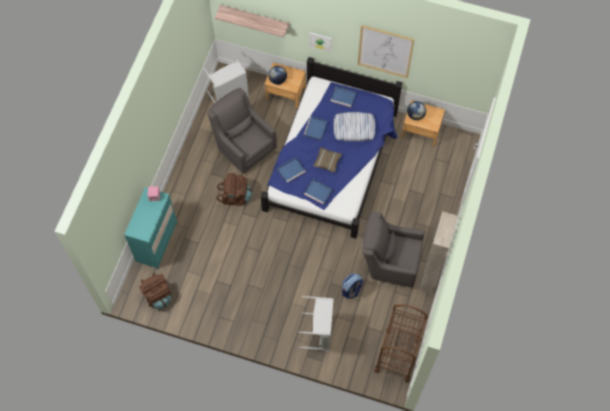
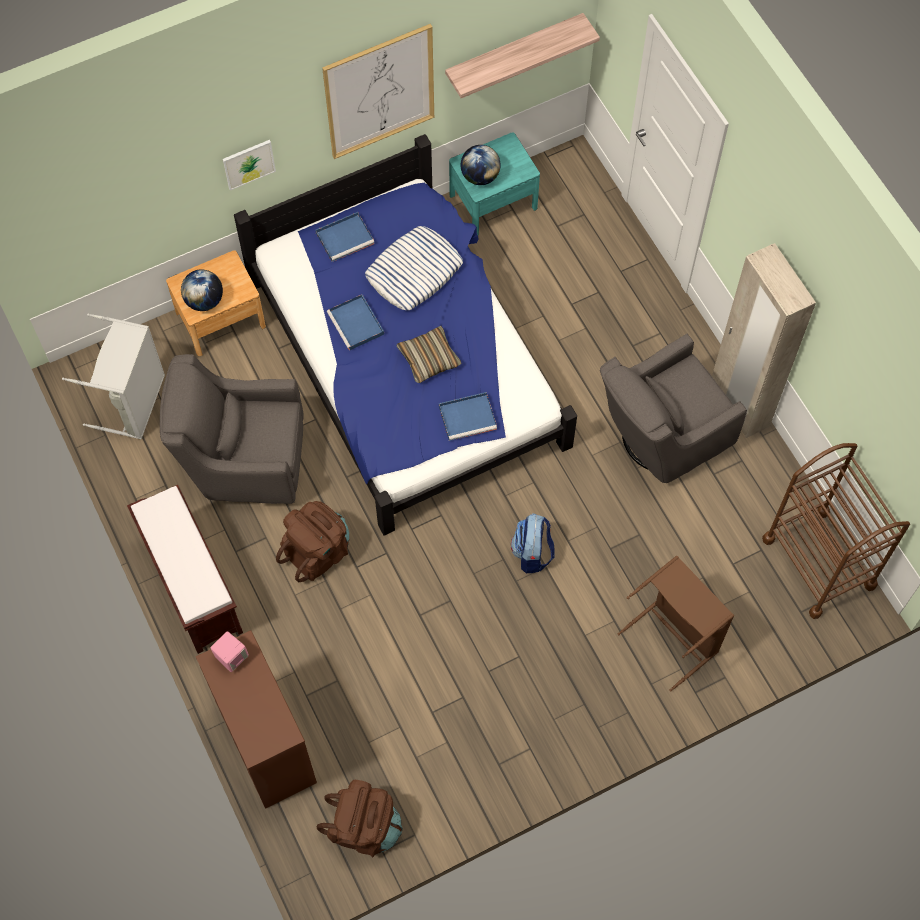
camera: 45 degrees left, 0 degrees up
(156, 242) = (266, 744): turquoise dresser -> brown dresser
(186, 172) = (192, 586): none -> brown bench
(254, 18) = (103, 211): shelf -> shelf (514, 51)
(291, 170) = (388, 420): blue tray -> none
(320, 332) = (675, 636): grey laundry basket -> brown laundry basket
(351, 290) = (651, 530): backpack -> backpack (532, 553)
(421, 131) = (493, 201): brown nightstand -> turquoise nightstand

